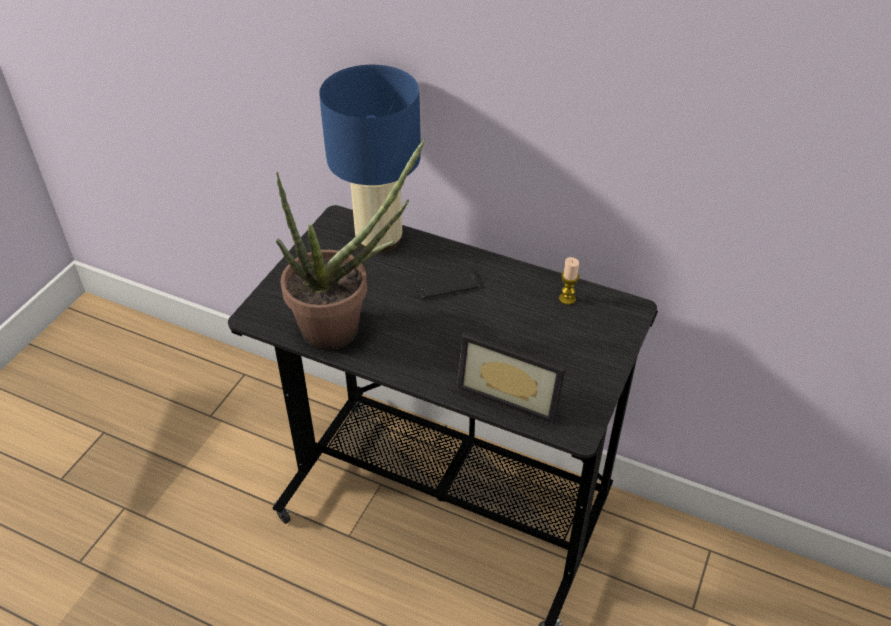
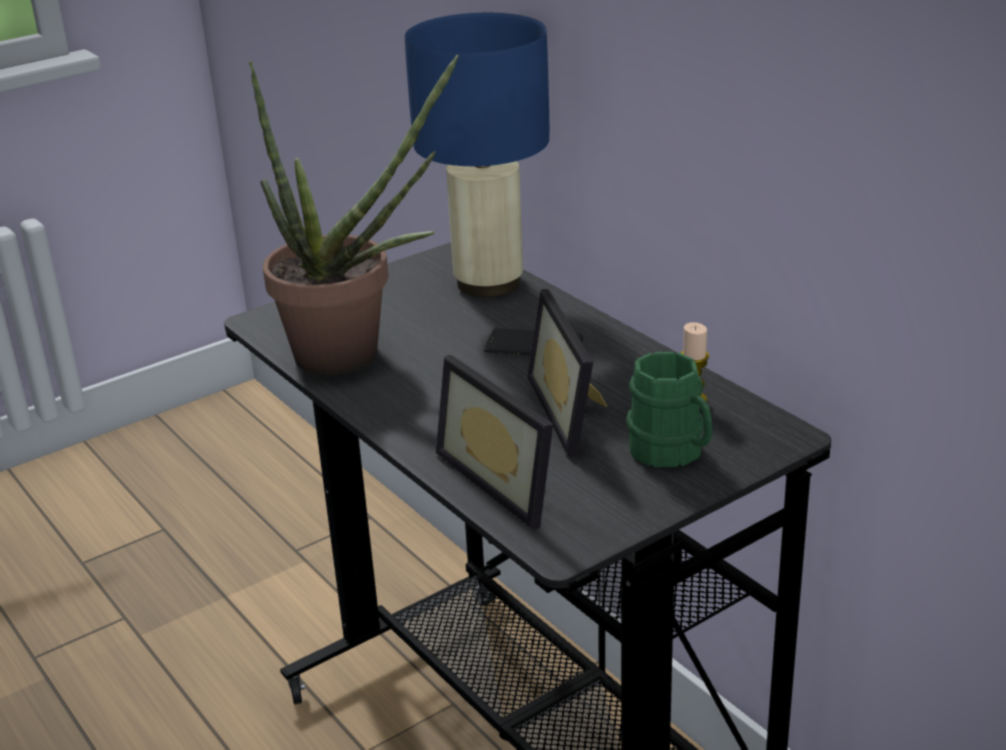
camera: 30 degrees right, 15 degrees down
(510, 329) = (575, 412): none -> picture frame
(584, 342) = (672, 453): none -> green mug

